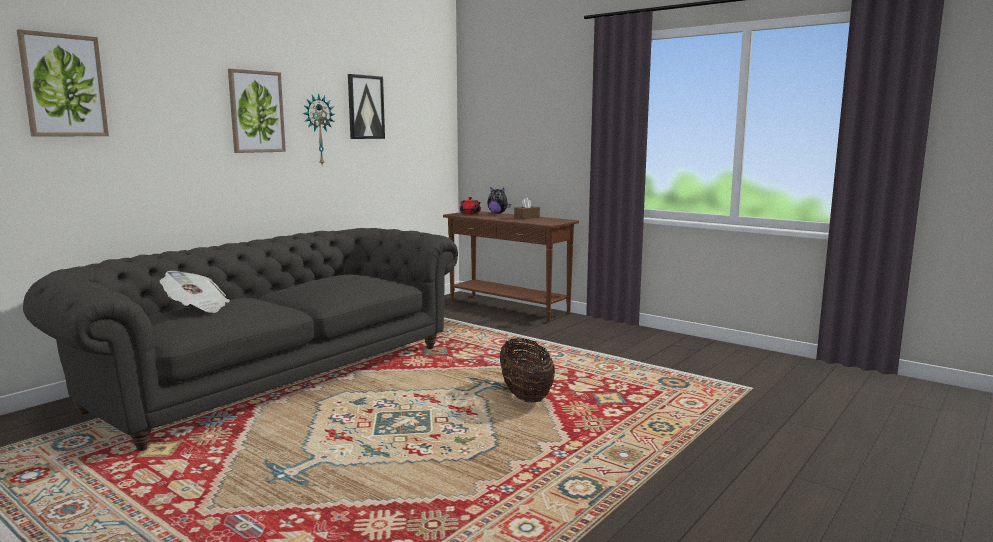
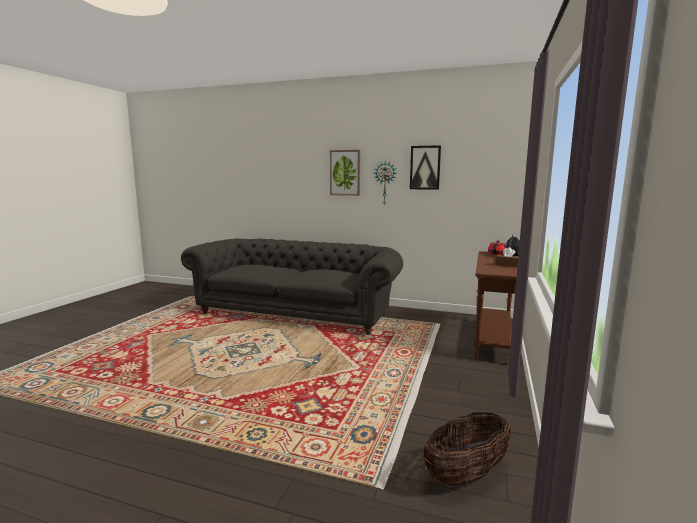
camera: 70 degrees right, 0 degrees up
(63, 85) = (260, 164): picture -> none
(197, 308) = (251, 265): newspaper -> none
(526, 396) = (298, 375): basket -> basket (466, 474)

